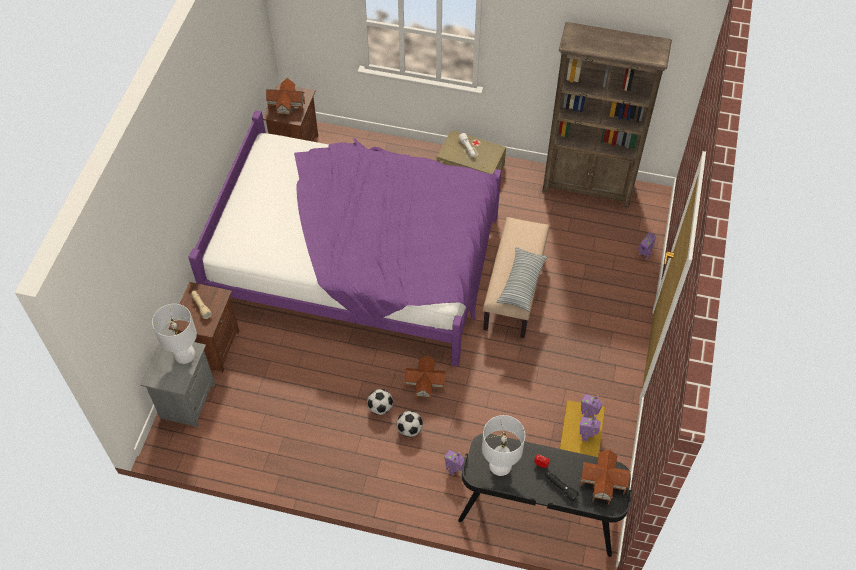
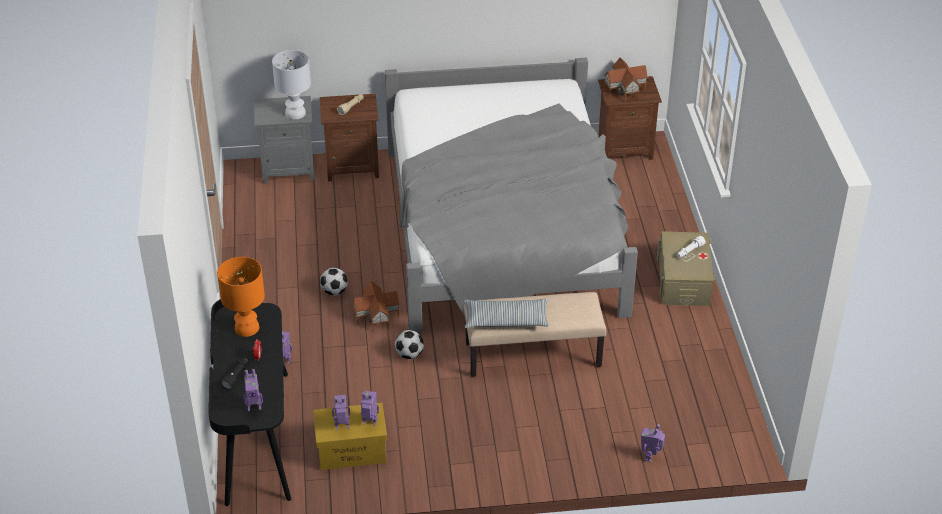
camera: 70 degrees right, 15 degrees down
(358, 262) = (504, 231): purple bed -> grey bed
(409, 429) = (318, 318): football -> football (409, 355)
(499, 465) = (246, 328): white table lamp -> orange table lamp
(588, 186) = (726, 385): brown bookcase -> none
(602, 482) = (254, 406): toy house -> toy robot

